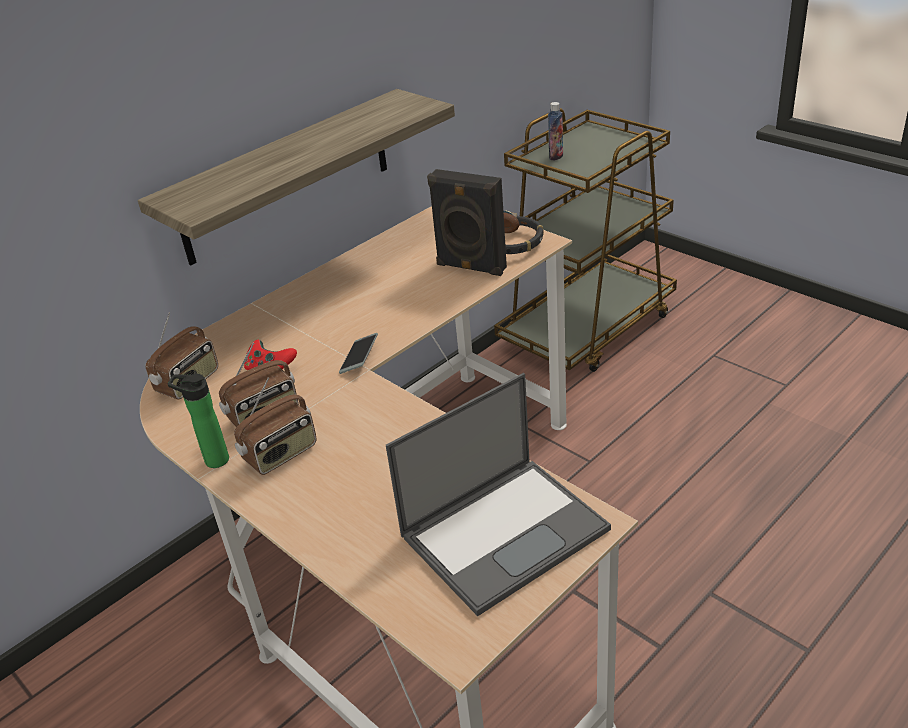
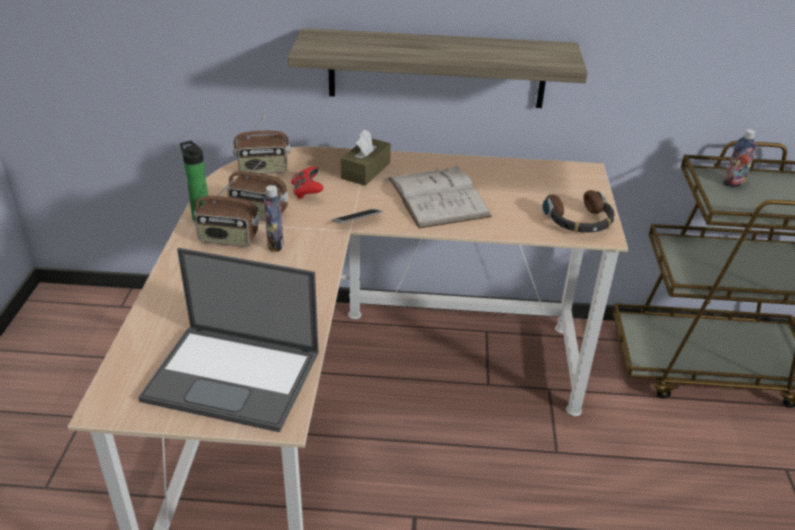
camera: 45 degrees right, 0 degrees up
(286, 319) = (366, 171): none -> brown tissue box
(332, 425) = (275, 245): none -> bottle
(385, 297) = (438, 197): none -> white book
(470, 267) = (522, 216): black speaker -> none

